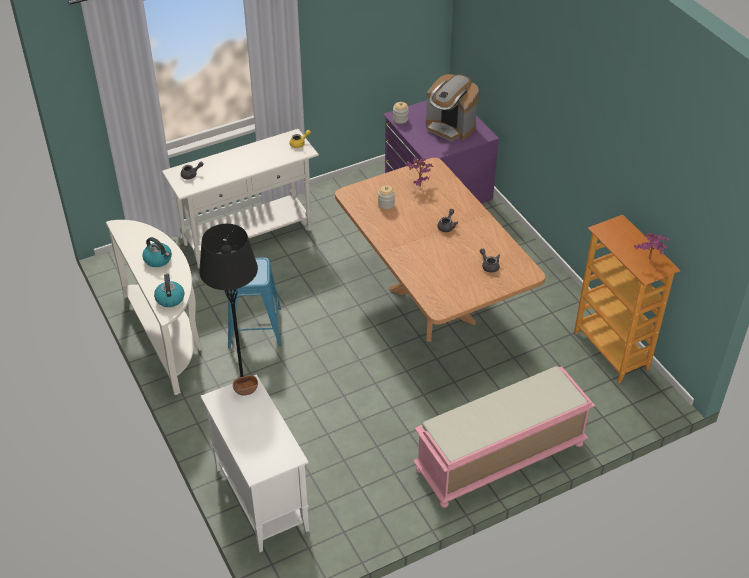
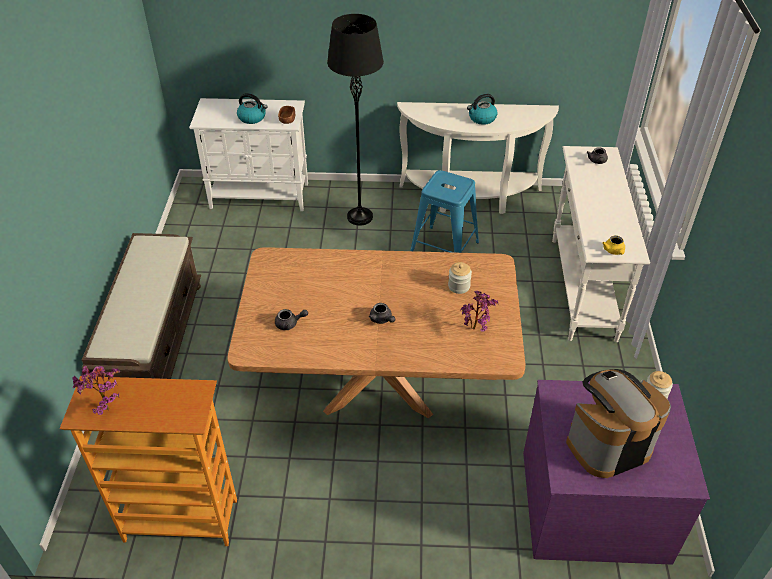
camera: 120 degrees right, 0 degrees up
(170, 298) = (426, 112): kettle -> kettle (252, 118)
(500, 458) = (154, 343): pink bench -> brown bench

